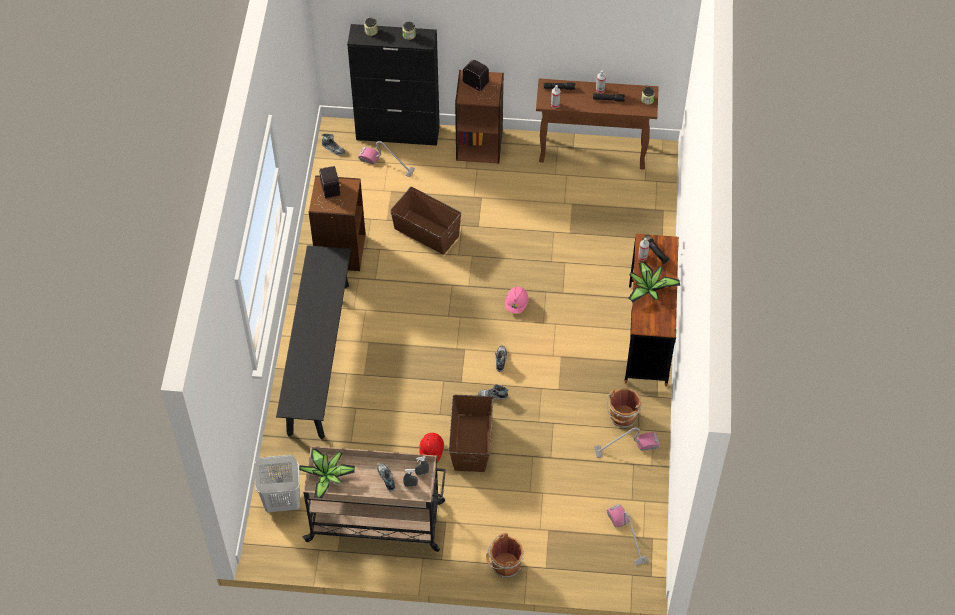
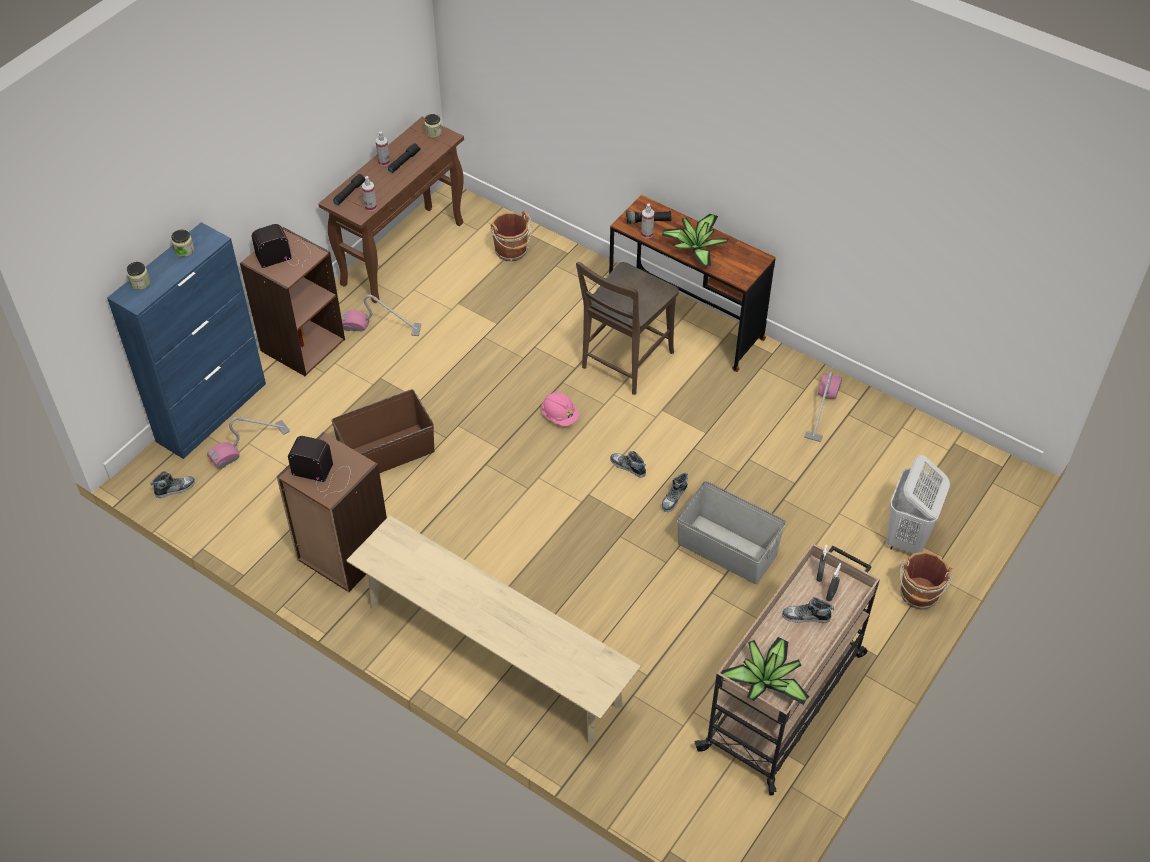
camera: 60 degrees left, 5 degrees down
(282, 502) = (692, 798): white laundry basket -> white laundry basket (907, 538)
(318, 357) = (492, 653): black bench -> beige bench
(398, 133) = (212, 412): black cabinet -> blue cabinet
(431, 451) = (714, 595): red hard hat -> none
(470, 442) = (727, 550): brown storage box -> grey storage box
(586, 317) = (624, 363): none -> brown chair
(622, 417) = (781, 395): brown bucket -> brown bucket (512, 251)
(627, 536) = (940, 463): vacuum cleaner -> vacuum cleaner (381, 327)

